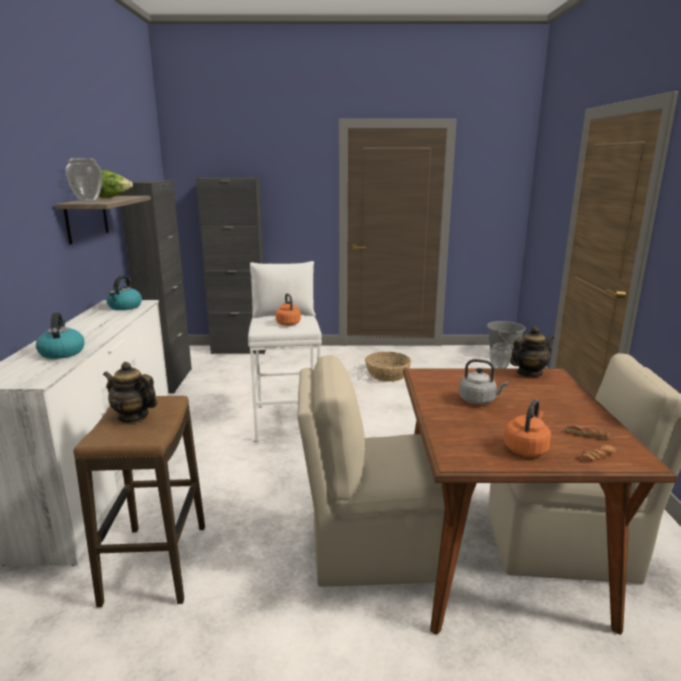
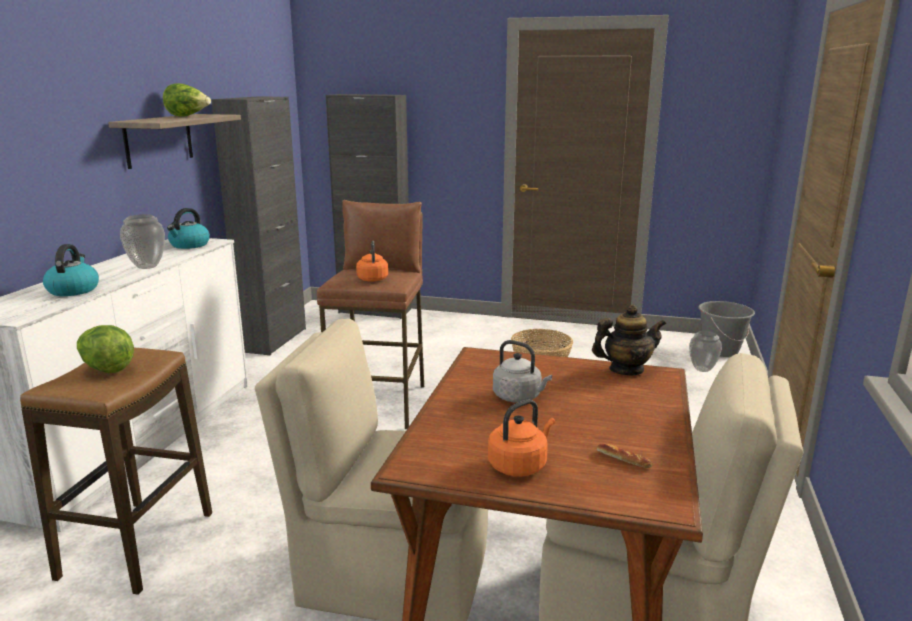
camera: 15 degrees right, 0 degrees up
(87, 201) = (150, 119): vase -> vase (147, 266)
(133, 416) = (106, 368): teapot -> lettuce
(288, 421) = (380, 403): white stool -> brown stool
(597, 456) = (608, 489): bread -> none

